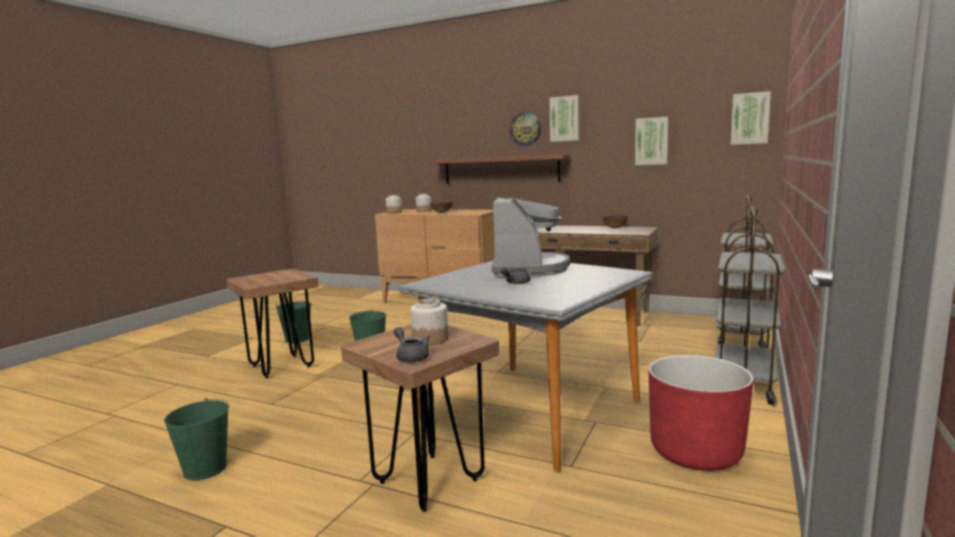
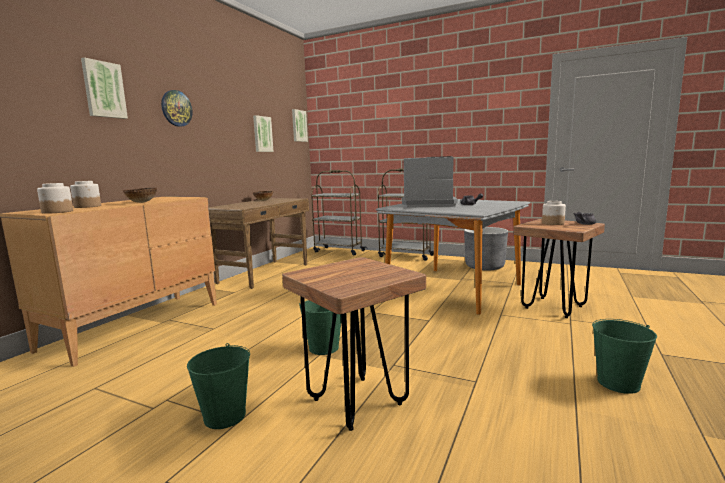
camera: 90 degrees left, 0 degrees up
(500, 170) = (155, 151): brown shelf -> none
(565, 119) = (208, 105): picture -> picture (103, 90)
(696, 452) = (484, 266): red planter -> grey planter

